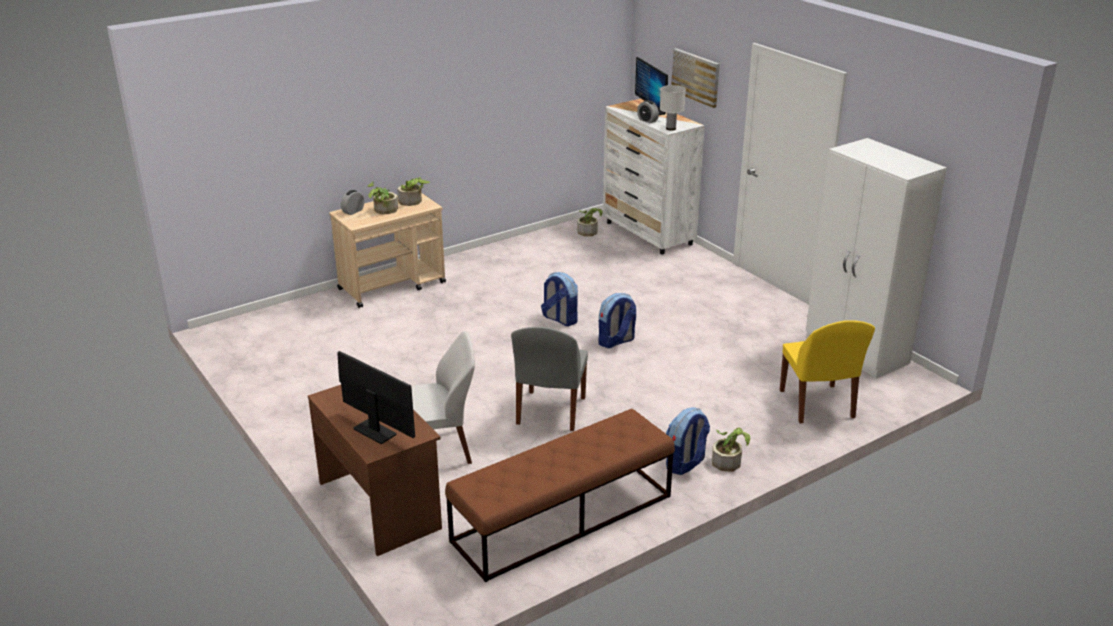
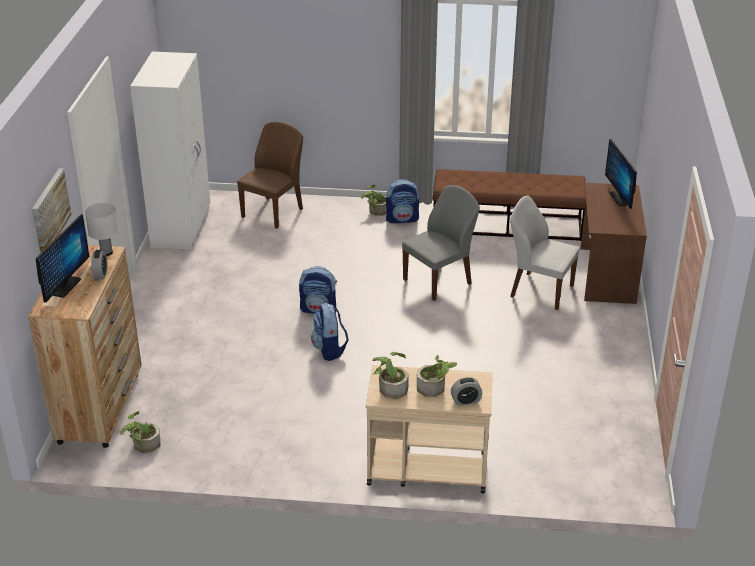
camera: 140 degrees left, 5 degrees up
(648, 234) = (100, 407): white dresser -> brown dresser
(817, 405) = (273, 212): yellow chair -> brown chair

